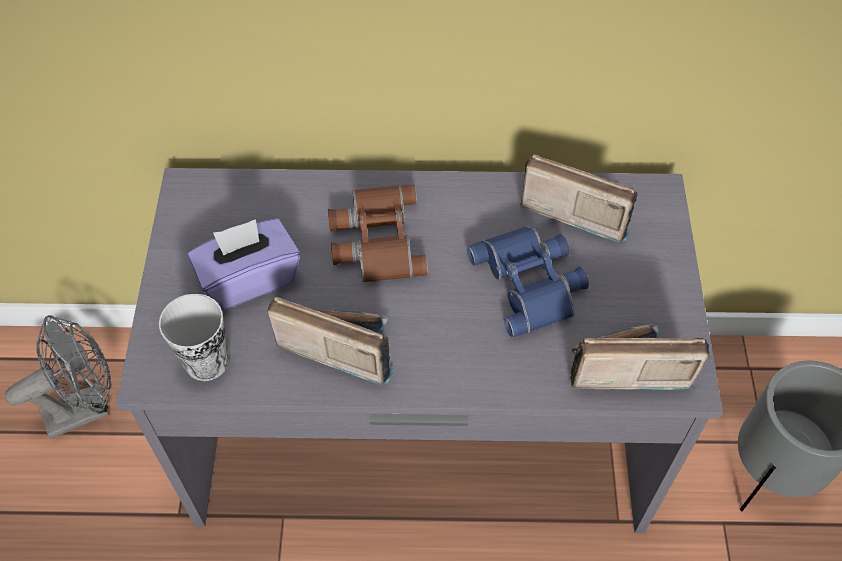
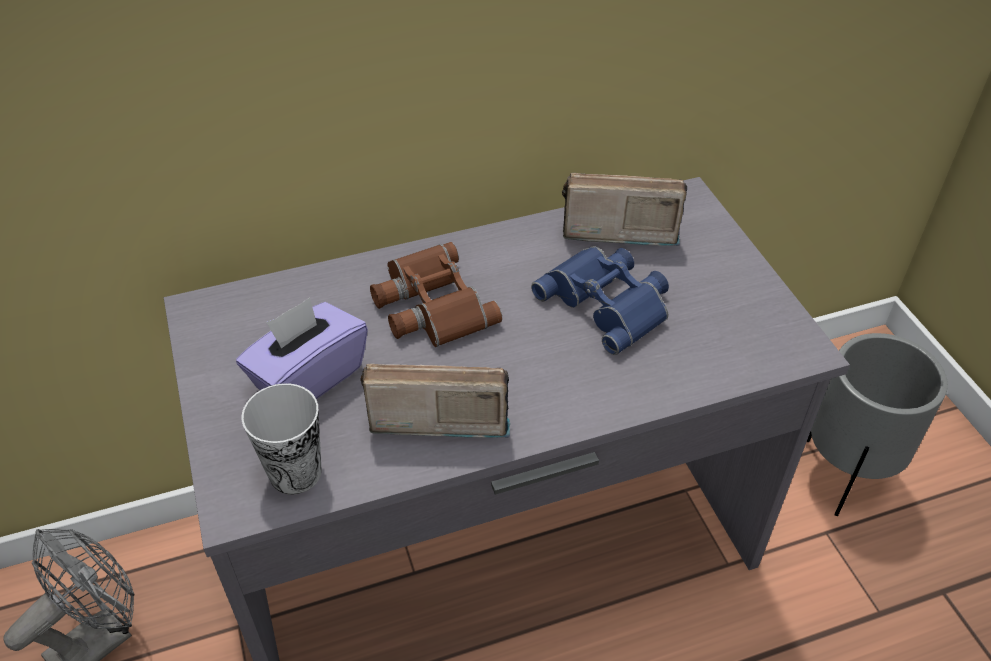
camera: 20 degrees left, 10 degrees down
(624, 366) = (737, 351): radio -> none

